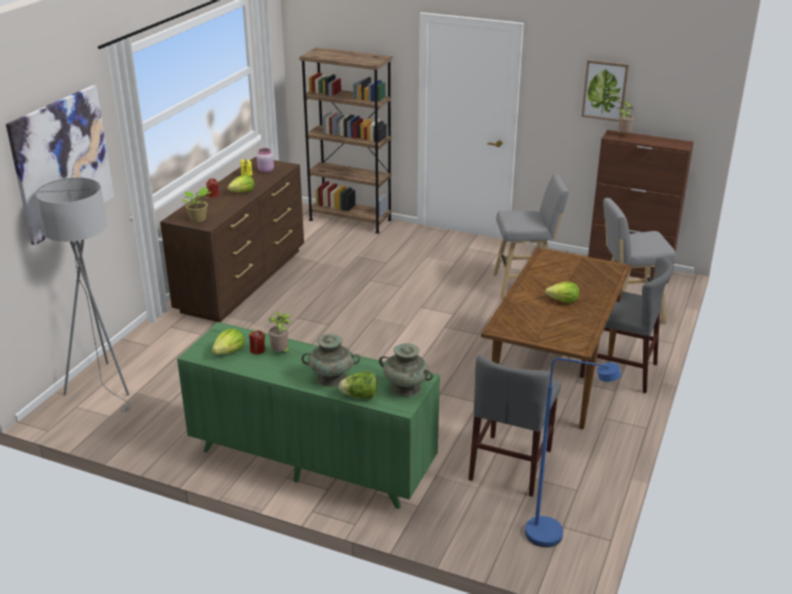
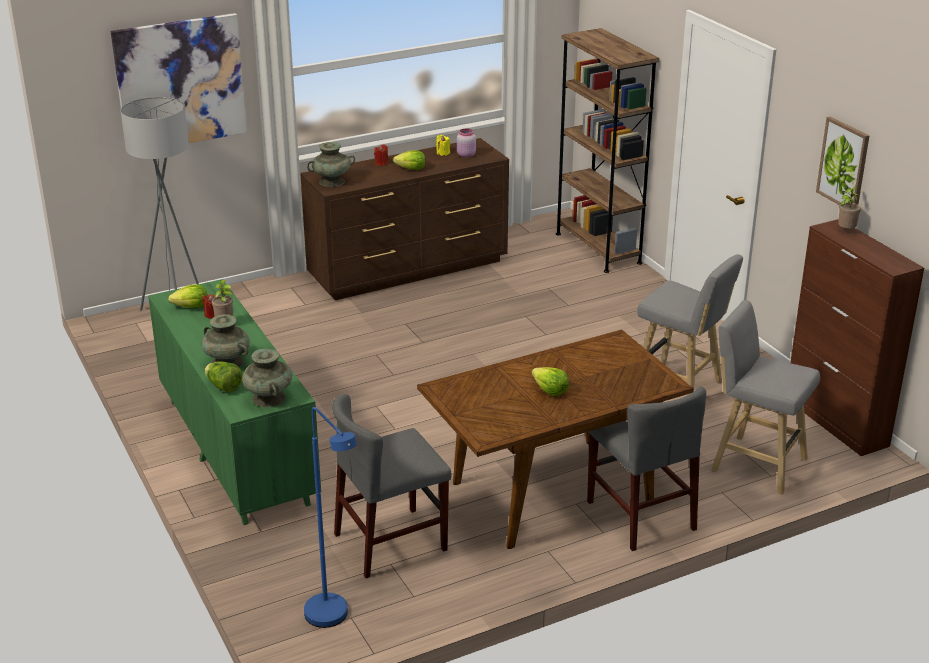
camera: 40 degrees right, 0 degrees up
(198, 219) = (332, 182): potted plant -> turquoise vase

